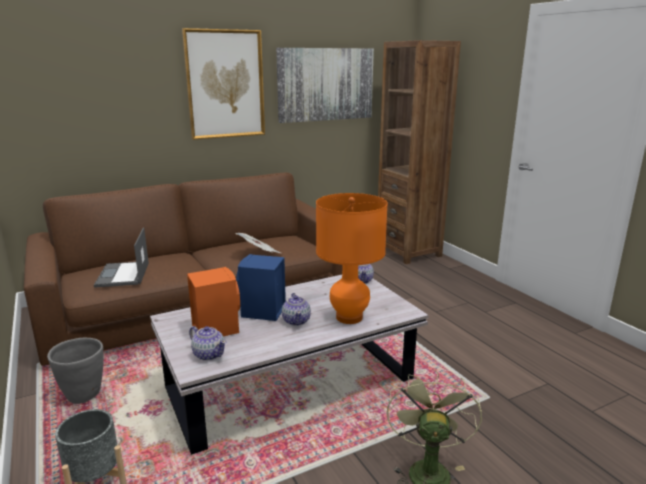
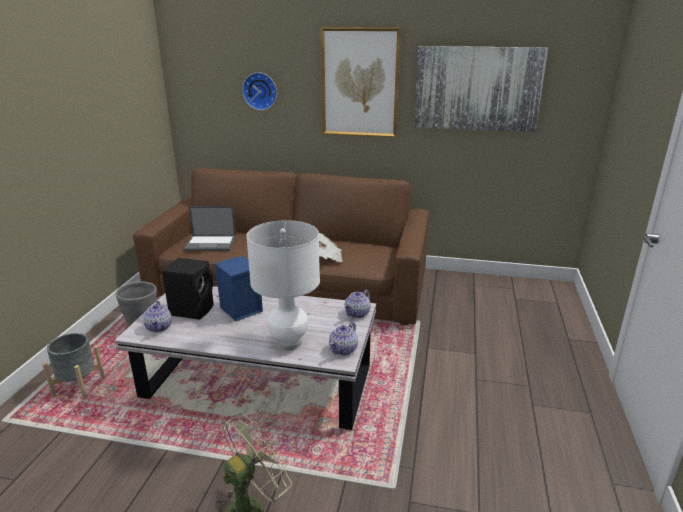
camera: 40 degrees right, 5 degrees up
(115, 99) = (260, 91): none -> wall clock
(123, 275) = (211, 243): laptop -> laptop turned 120 degrees counterclockwise
(215, 328) = (193, 309): orange speaker -> black speaker
(296, 321) = (249, 327): teapot -> teapot (344, 349)
(349, 317) = (288, 343): orange table lamp -> white table lamp
(408, 251) = (548, 302): brown bookcase -> none

